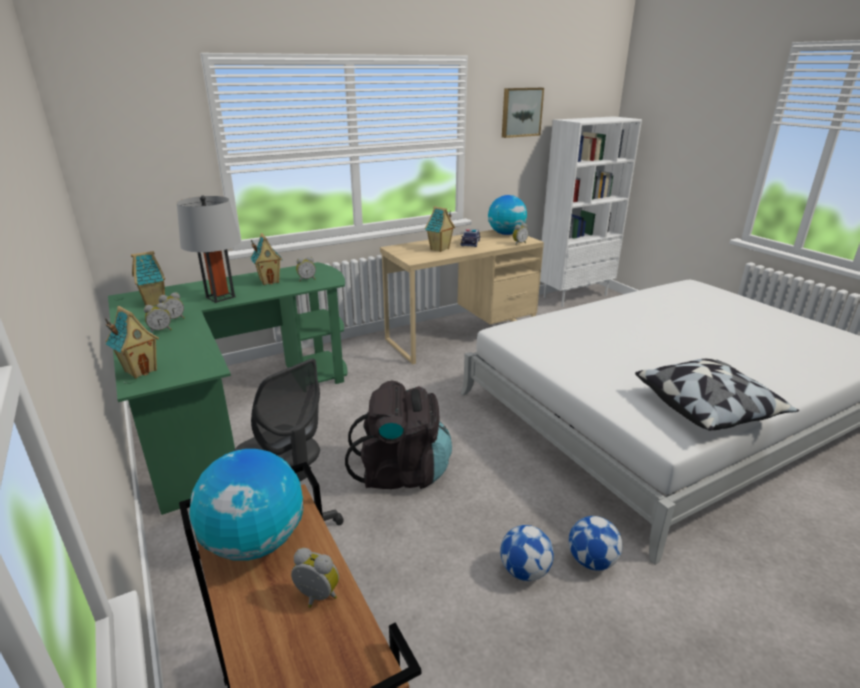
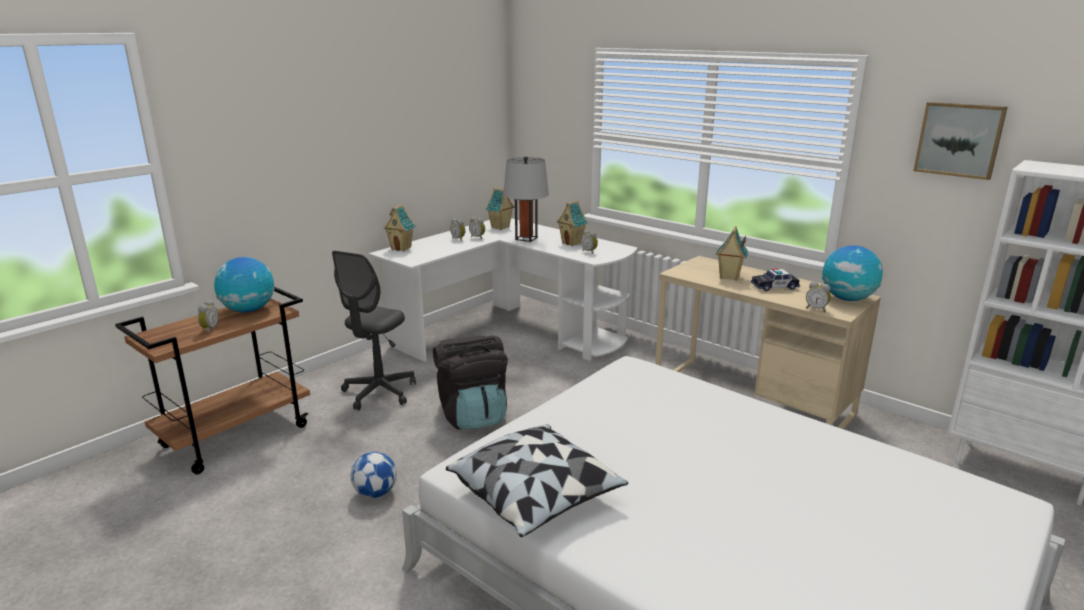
camera: 70 degrees right, 5 degrees down
(233, 411) = (511, 332): green desk -> white desk
(591, 561) = (396, 528): football -> none

